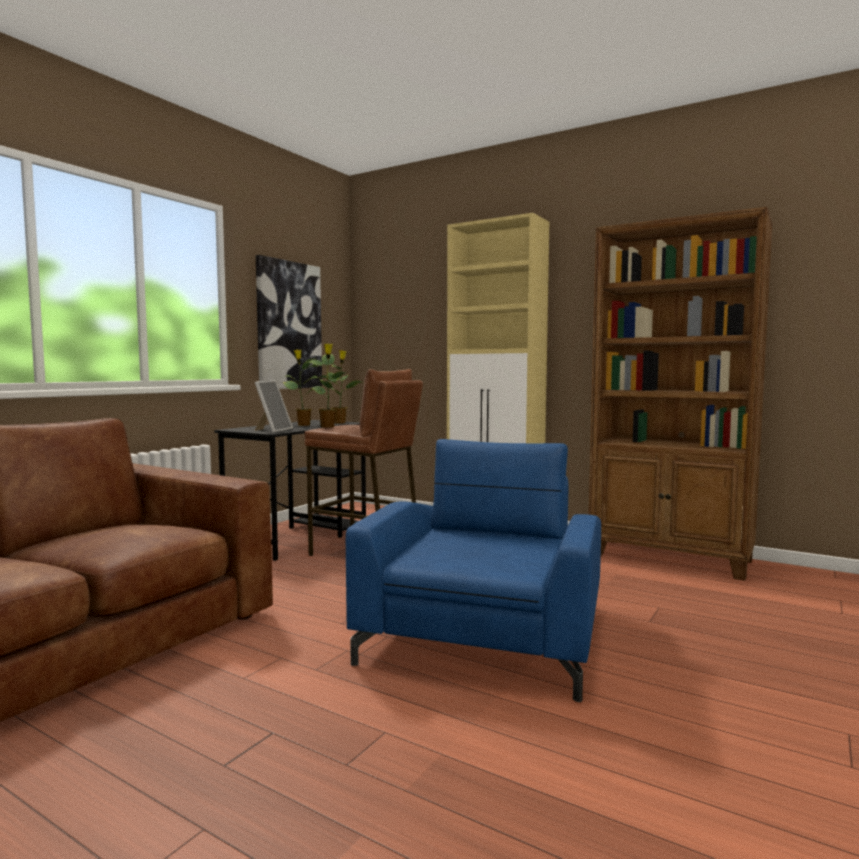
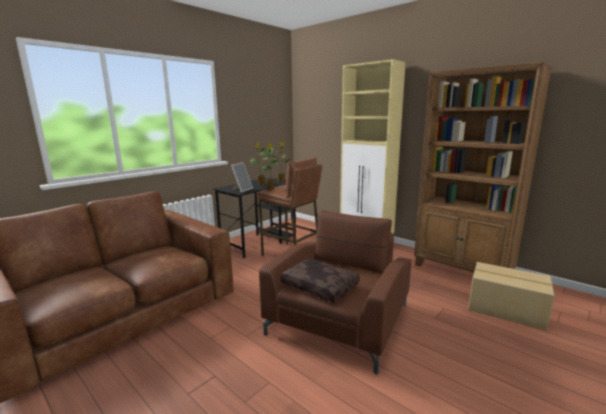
camera: 10 degrees right, 10 degrees up
(288, 325) = (255, 125): picture -> none
(460, 558) = (321, 286): none -> brown pillow
(485, 634) = (339, 319): blue armchair -> brown armchair
(759, 603) = (506, 310): none -> cardboard box

